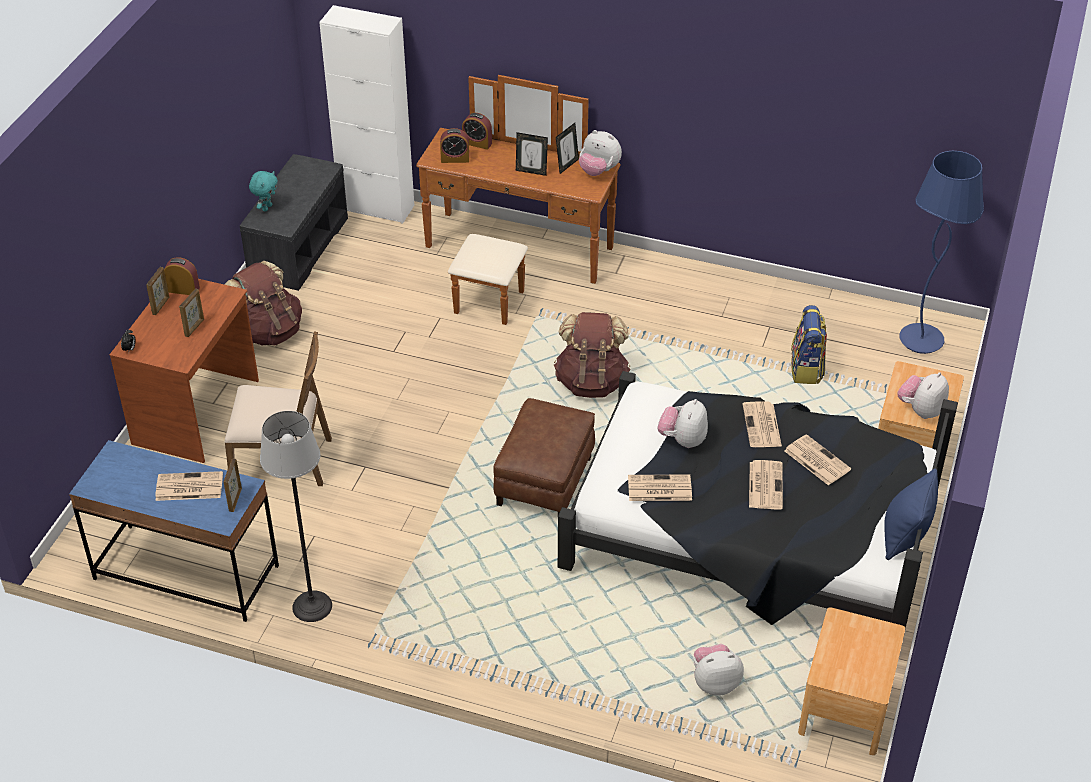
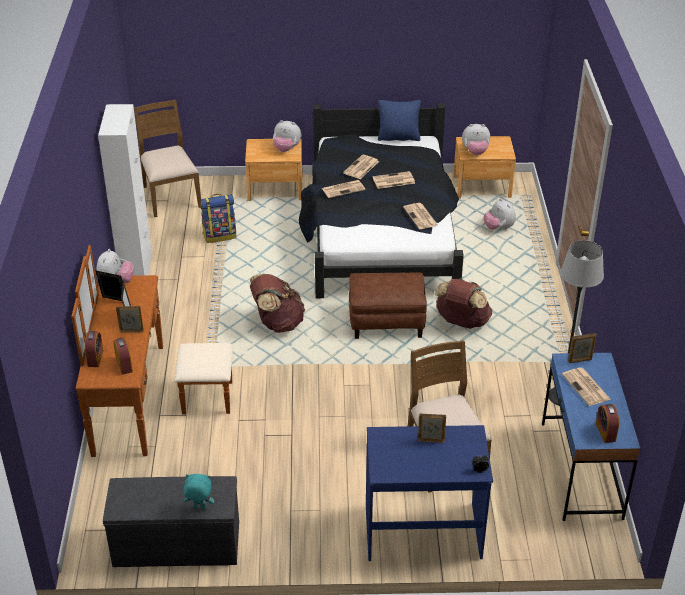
camera: 110 degrees left, 5 degrees down
(161, 306) = (416, 472): picture frame -> picture frame (131, 331)
(183, 289) = (388, 466): alarm clock -> alarm clock (605, 432)
(197, 412) = (423, 530): brown desk -> blue desk
(268, 331) = (302, 522): brown backpack -> brown backpack (461, 322)
(376, 207) = (96, 508): white cabinet -> white cabinet (136, 270)
(683, 440) = (372, 216): plush toy -> plush toy (475, 152)
(921, 340) = (170, 196): blue floor lamp -> brown chair

